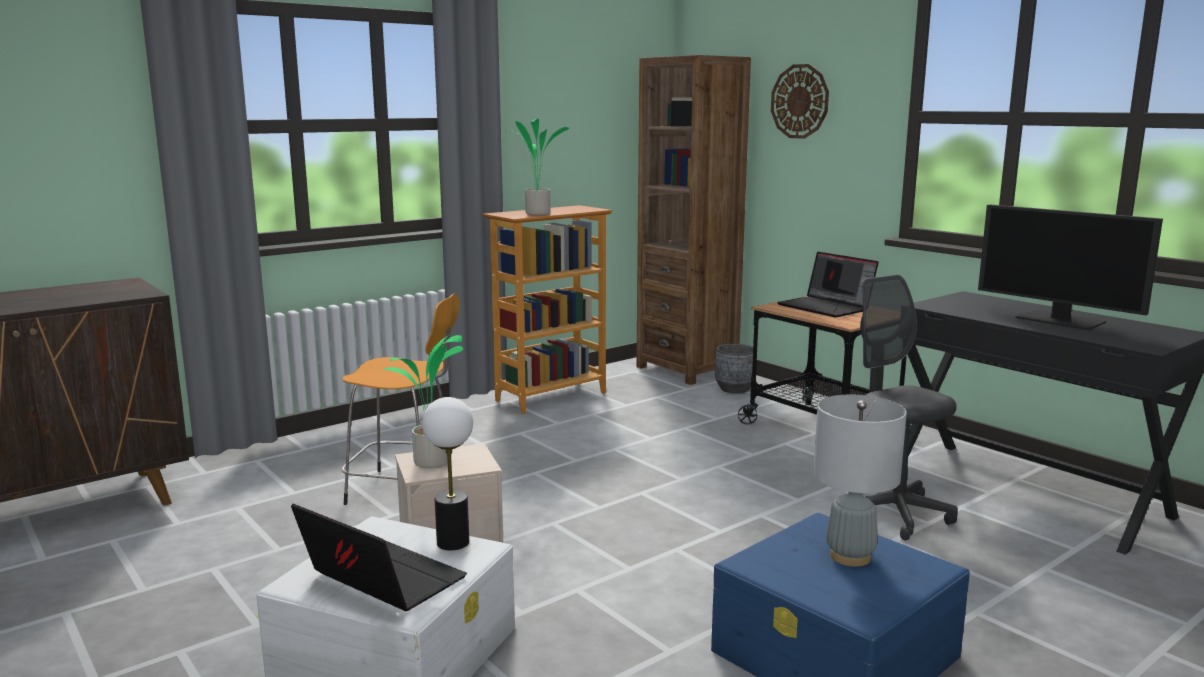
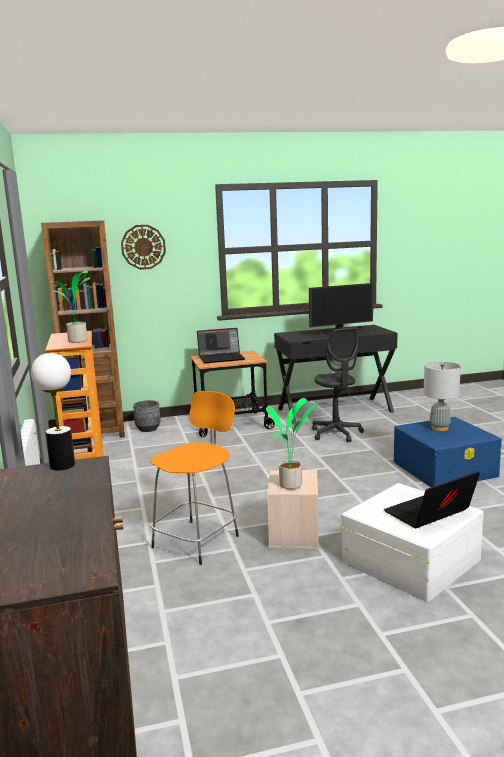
camera: 65 degrees left, 0 degrees up
(453, 542) = (392, 494): table lamp -> table lamp (62, 465)
(894, 514) = (336, 434): grey office chair -> grey office chair turned 105 degrees counterclockwise

